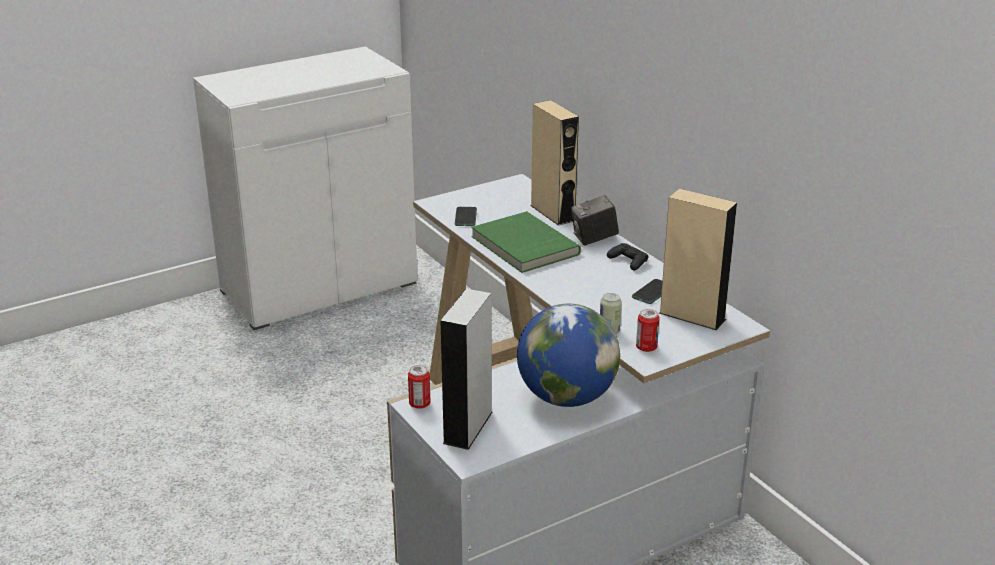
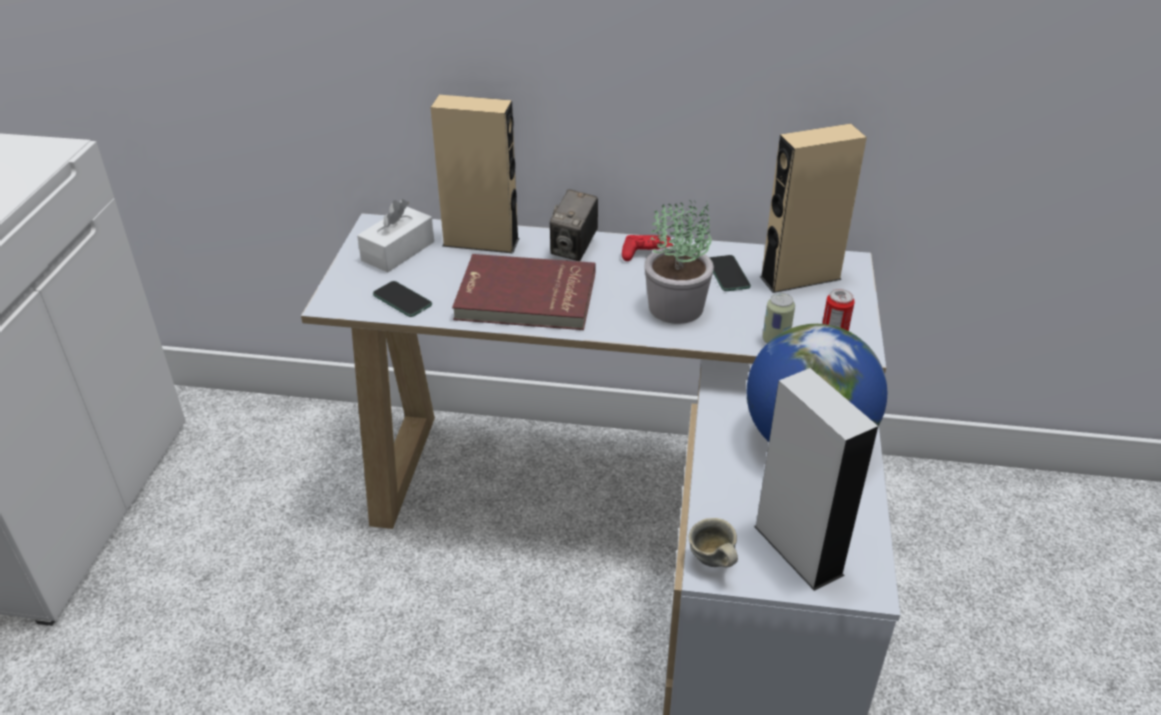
camera: 50 degrees left, 10 degrees up
(419, 404) = (711, 564): can -> grey mug
(505, 197) = (398, 251): none -> white tissue box
(523, 246) = (525, 298): green book -> red book
(589, 290) = (677, 308): none -> potted plant
(628, 261) = (647, 254): black game controller -> red game controller

